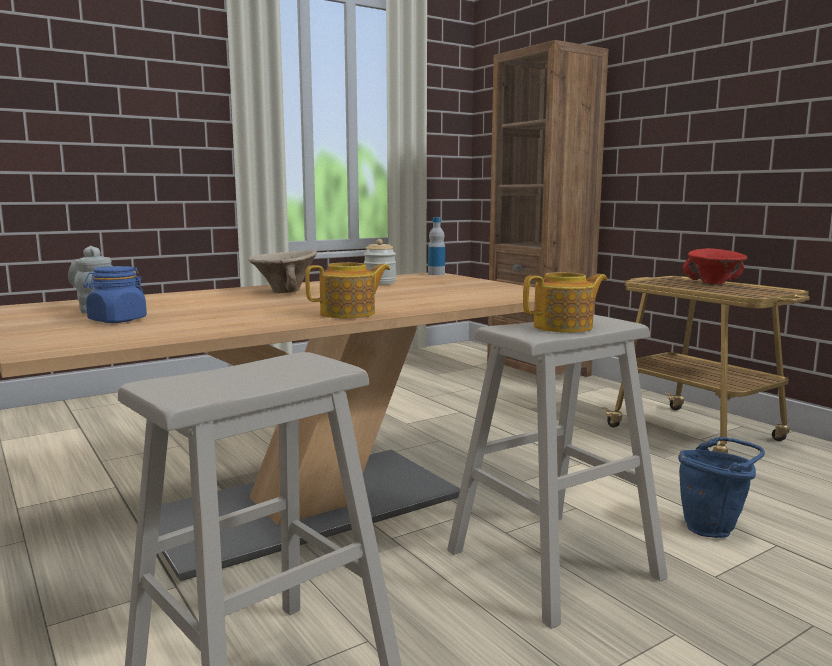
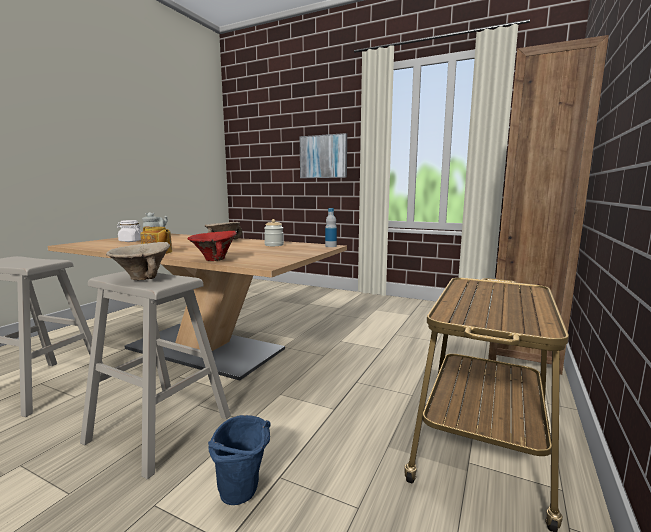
camera: 60 degrees right, 0 degrees up
(117, 320) = (130, 241): blue jar -> white jar
(141, 123) = (323, 156): none -> picture
(564, 327) = (141, 278): teapot -> beige bowl
(714, 283) = (516, 300): red bowl -> red bowl (213, 260)

